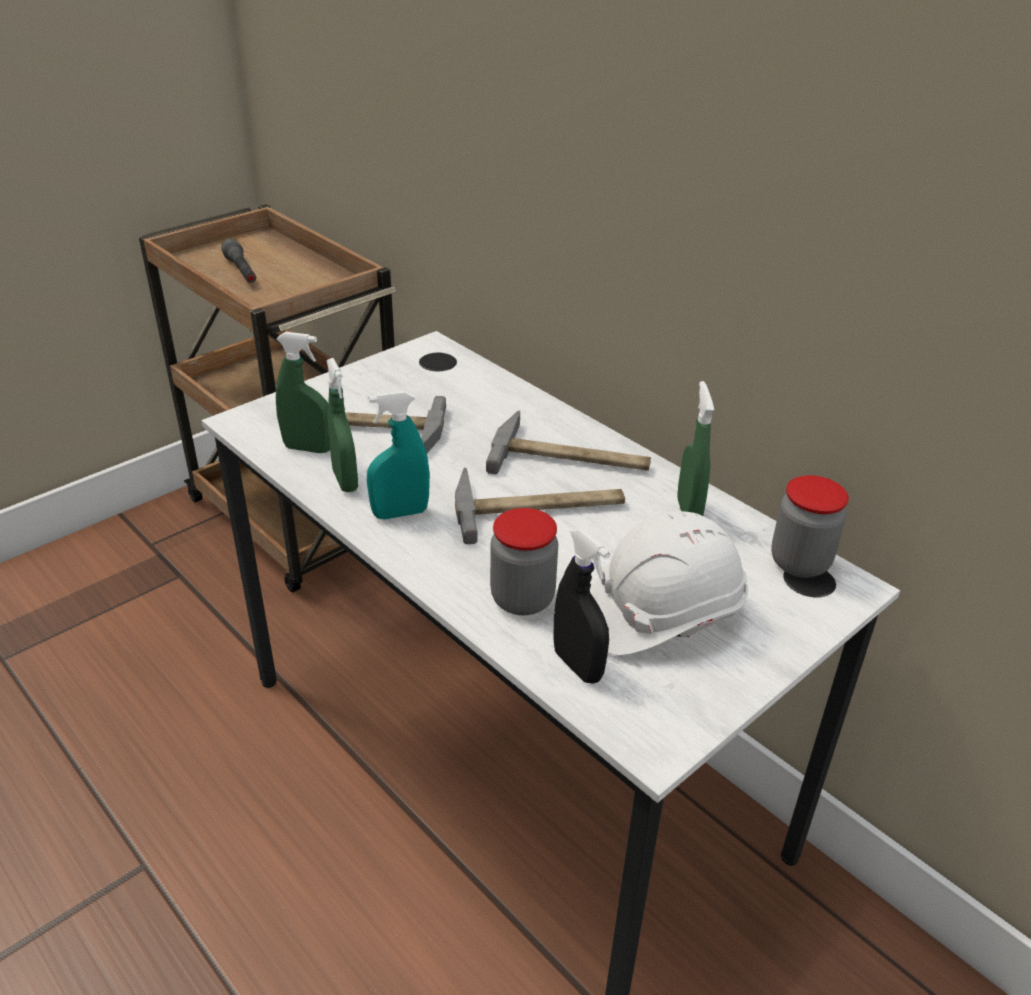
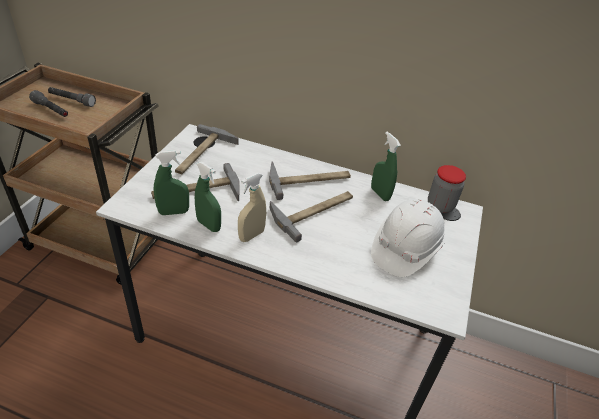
camera: 30 degrees left, 5 degrees up
(280, 264) = (72, 101): none -> grey flashlight
(400, 513) = (251, 235): turquoise spray bottle -> beige spray bottle
(418, 377) = (201, 154): none -> hammer
(522, 599) = (343, 263): jar -> none
(578, 665) = (391, 288): black spray bottle -> none

